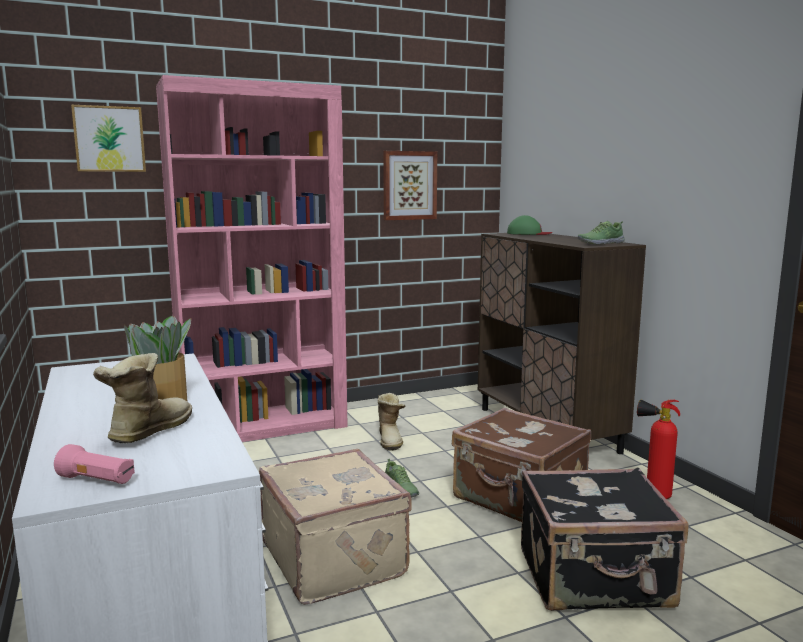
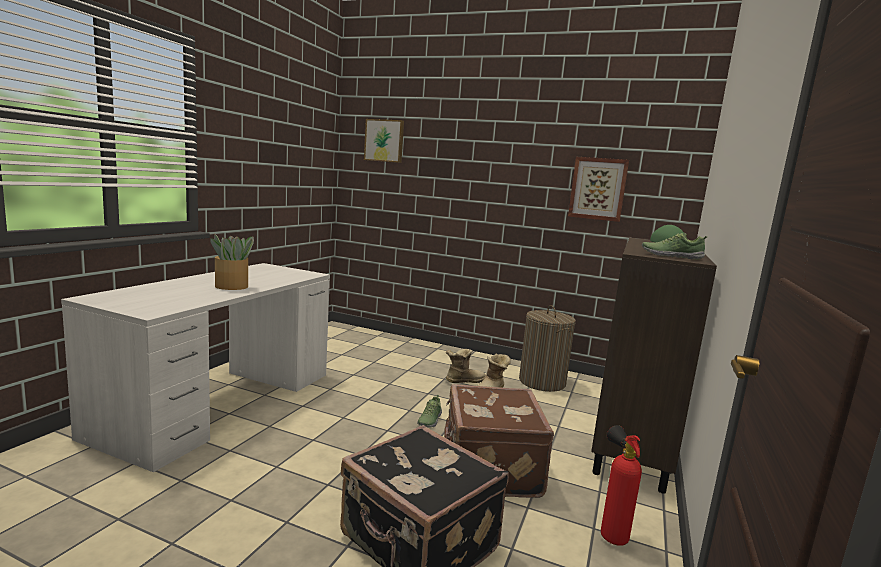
camera: 45 degrees right, 0 degrees up
(97, 481) = (113, 299): pink flashlight -> none
(146, 432) = (187, 292): boot -> boot (463, 381)
(264, 426) = (436, 353): pink bookcase -> none
(335, 558) = (318, 431): beige suitcase -> none
(408, 412) = (542, 382): none -> laundry basket

